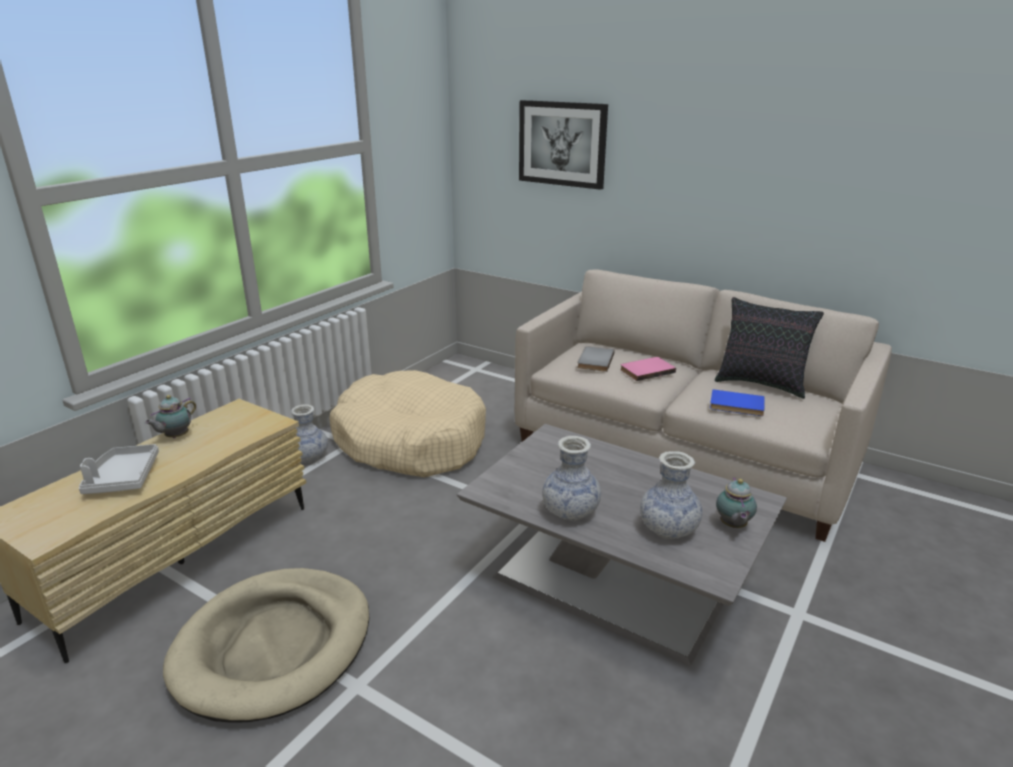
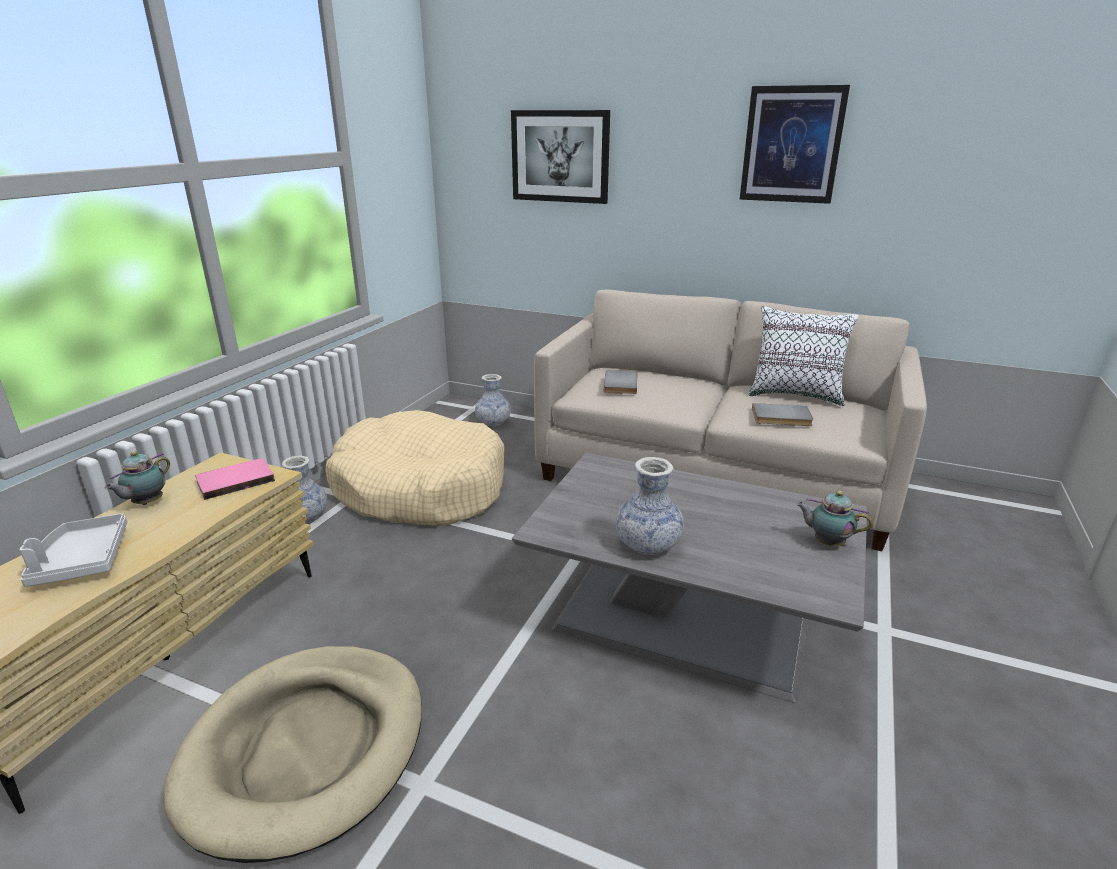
camera: 10 degrees left, 0 degrees up
(646, 370) = (676, 390): pink book -> pink book (235, 480)
(668, 529) = (761, 553): vase -> vase (493, 422)
(732, 526) = (826, 542): teapot -> teapot turned 120 degrees clockwise
(736, 406) = (781, 418): blue book -> grey book
(760, 385) = (795, 396): black pillow -> white pillow
(774, 144) = (792, 145): none -> picture

